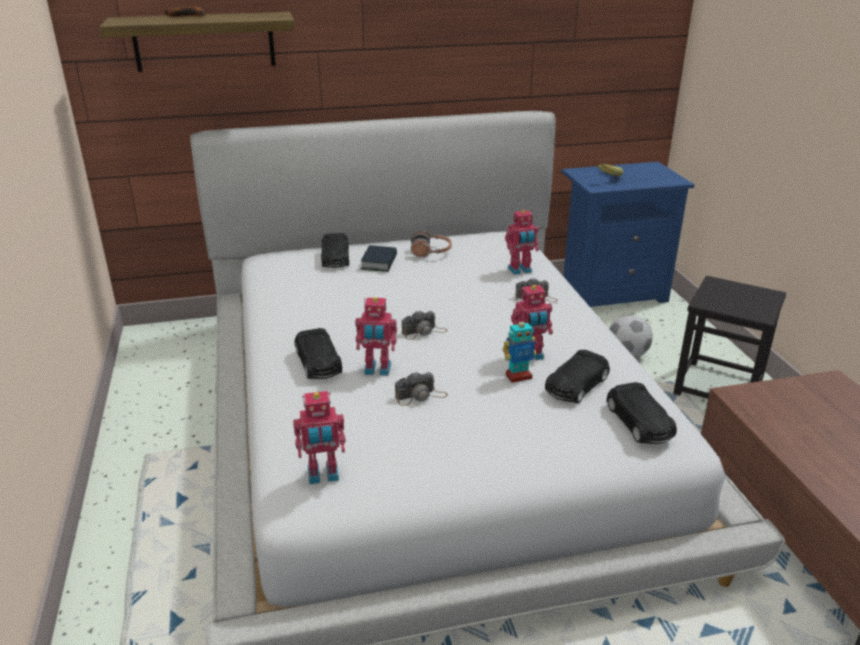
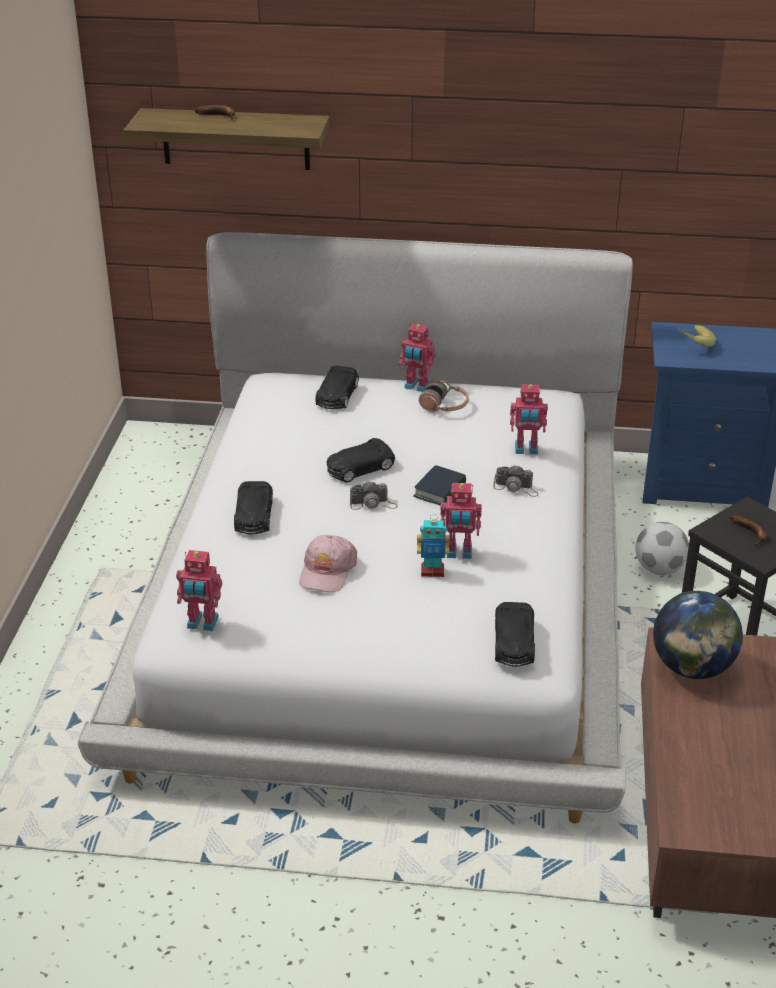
camera: 20 degrees right, 5 degrees up
(377, 370) = (303, 535): toy robot -> toy robot (416, 386)
(379, 263) = (379, 410): book -> book (440, 491)
(421, 396) = (327, 571): camera -> pink cap
(576, 385) = (482, 593): black toy car -> black toy car (359, 468)
(736, 299) = (752, 533): none -> banana
(774, 414) = (692, 668): none -> globe

